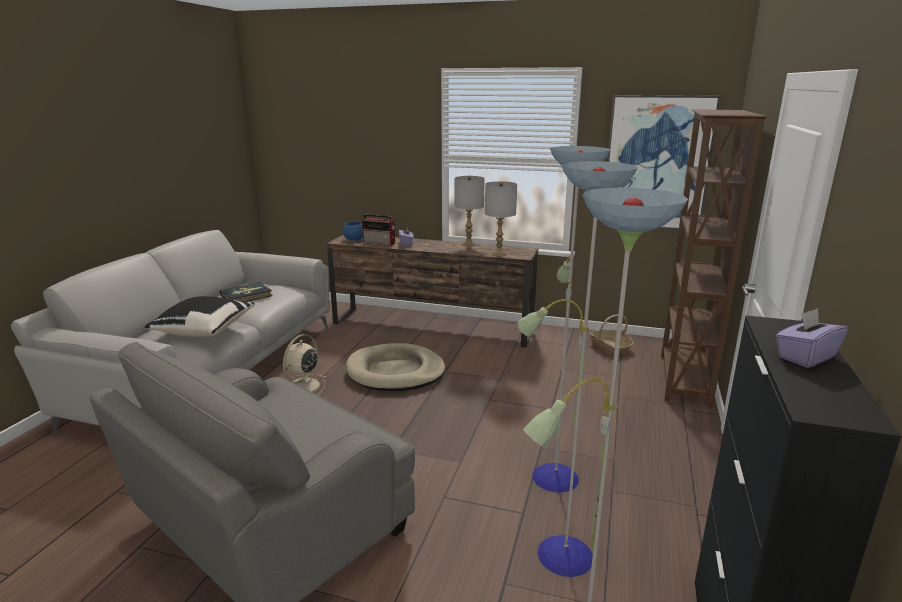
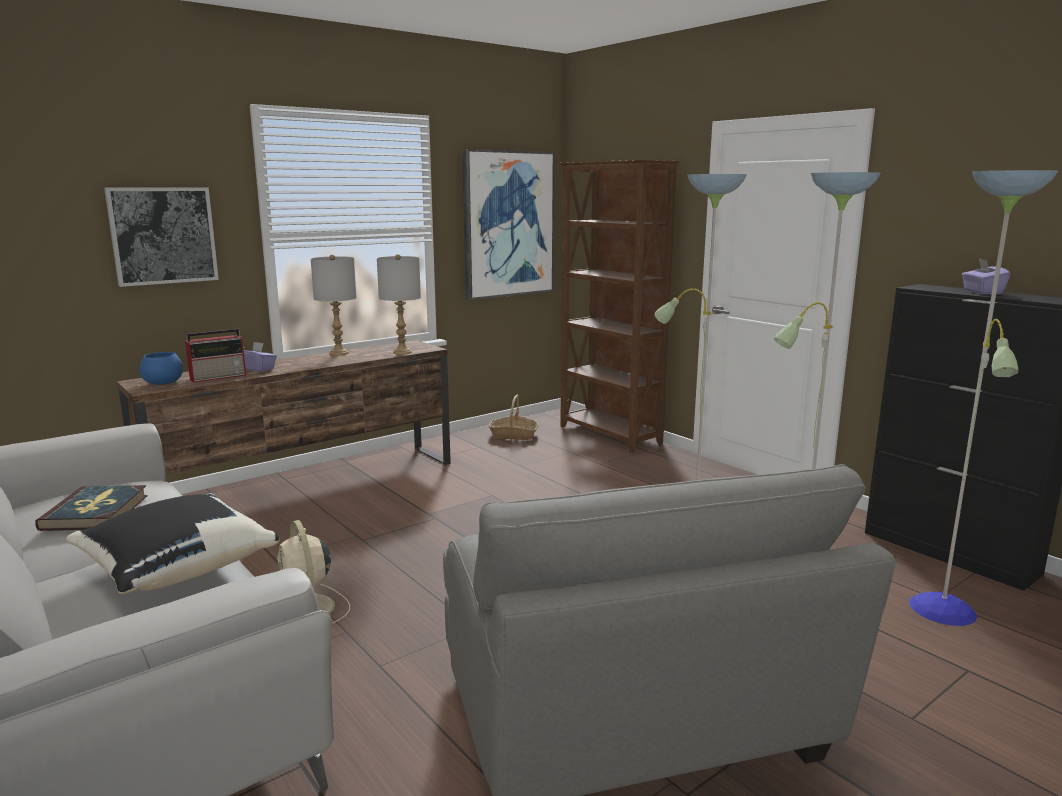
camera: 55 degrees left, 5 degrees down
(384, 152) = (163, 235): none -> picture
(395, 372) = (381, 540): beige dog bed -> none

